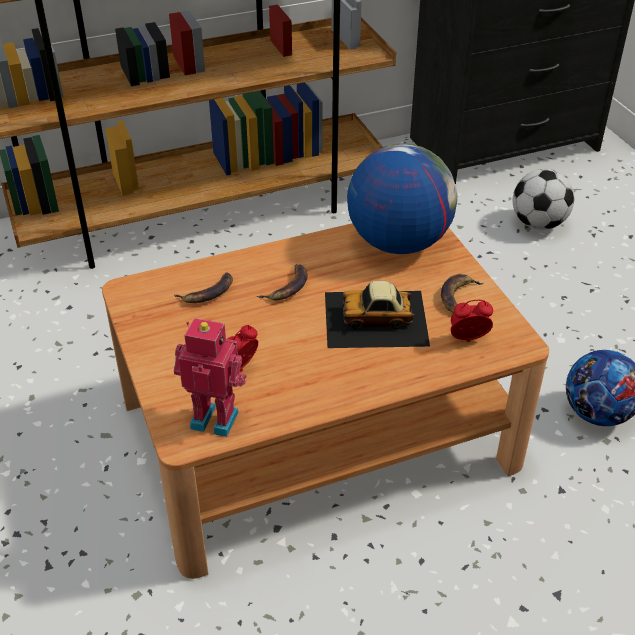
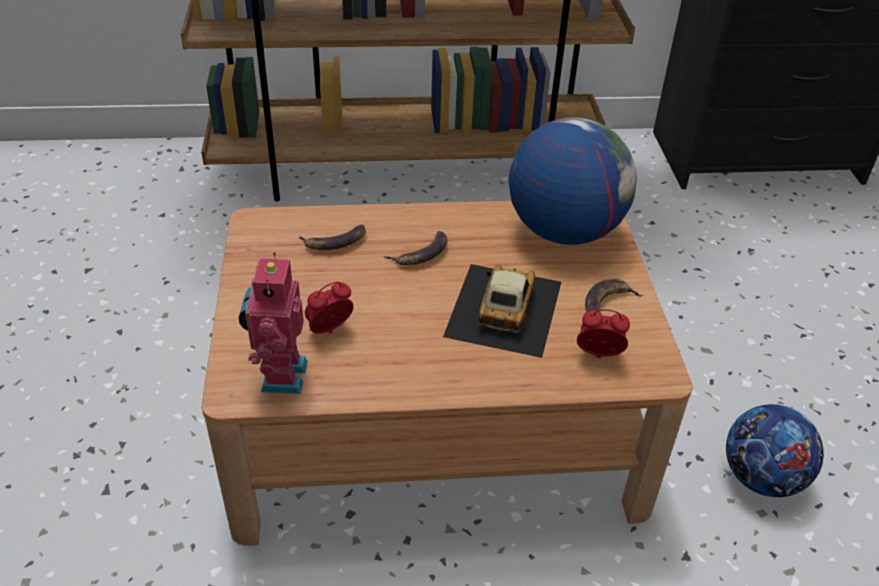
camera: 15 degrees right, 0 degrees up
(215, 417) = (280, 376): toy robot -> toy robot turned 120 degrees counterclockwise
(376, 318) = (503, 308): toy car -> toy car turned 90 degrees clockwise
(538, 224) = (765, 249): football -> none

